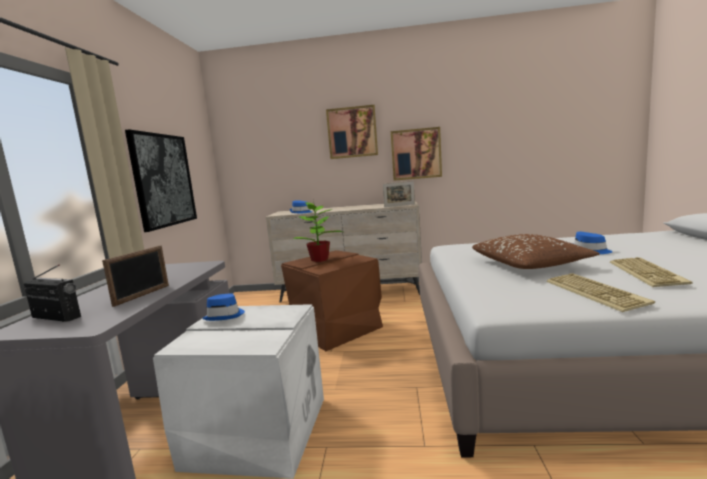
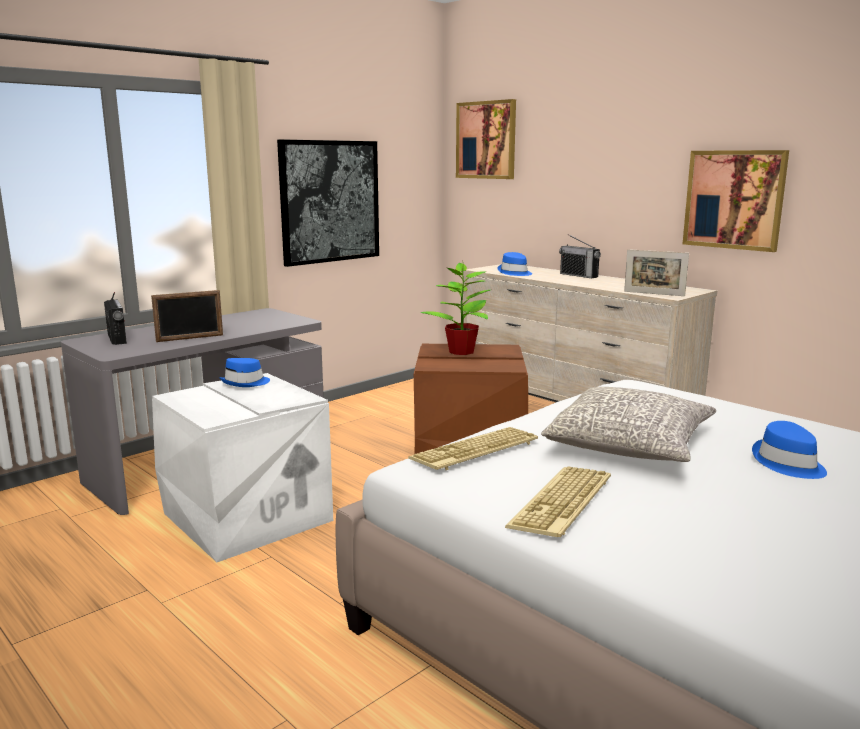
camera: 40 degrees right, 5 degrees up
(337, 207) = (579, 275): none -> radio
(352, 132) = (630, 146): picture -> picture (486, 140)
(530, 264) = (629, 445): brown pillow -> grey pillow
(648, 273) = (723, 519): keyboard -> keyboard (475, 451)

